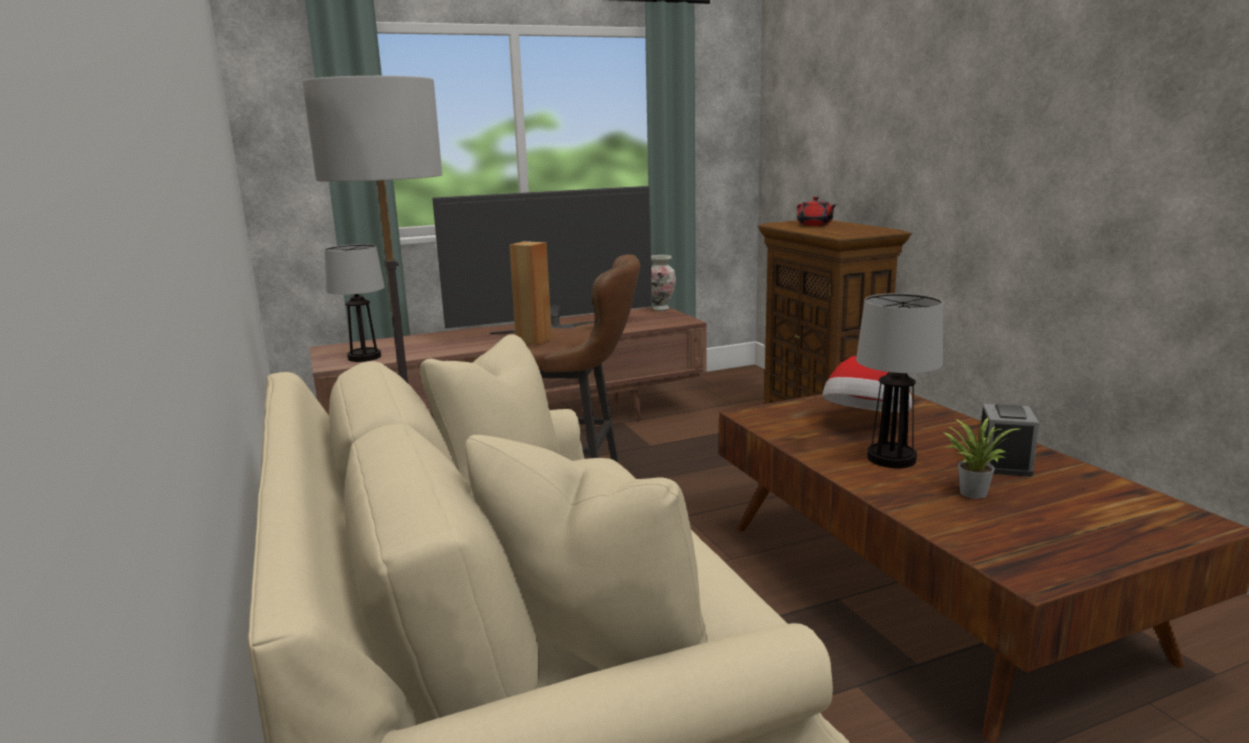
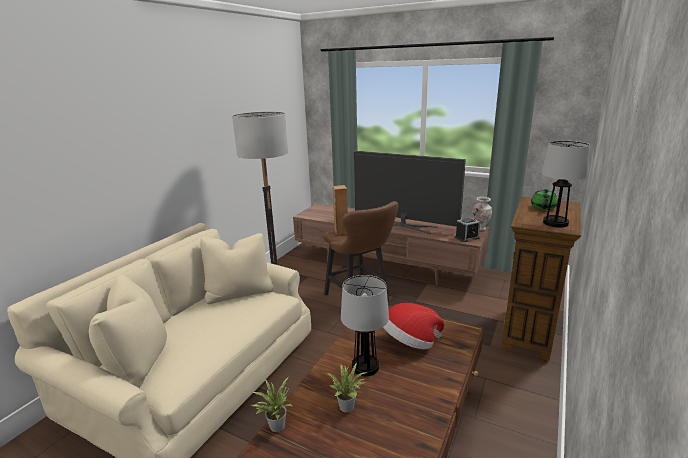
camera: 50 degrees right, 5 degrees up
(364, 357) = (318, 215): table lamp -> table lamp (555, 223)
(815, 225) = (543, 207): red teapot -> green teapot
(971, 550) = (275, 425): none -> potted plant
(1004, 463) = (403, 406): alarm clock -> alarm clock (467, 238)

